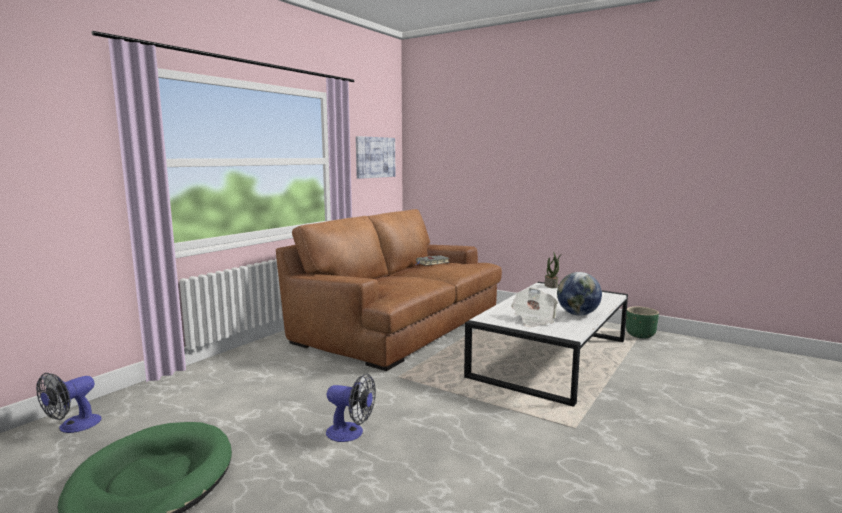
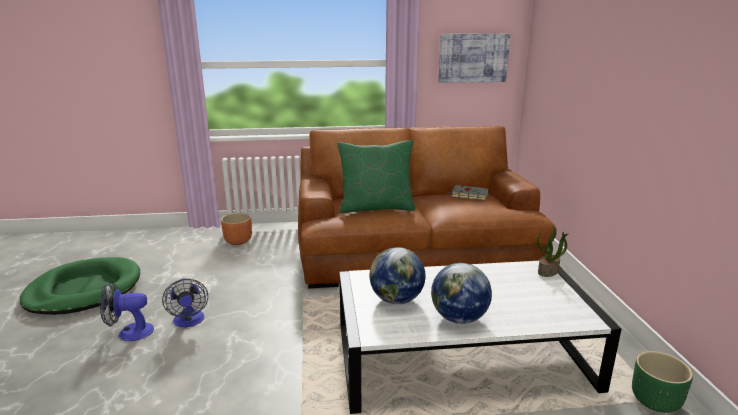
camera: 50 degrees right, 10 degrees up
(73, 427) = (126, 240): fan -> fan (129, 332)
(235, 372) = (238, 241): none -> brown planter
(401, 281) = (376, 207): none -> green pillow
(533, 320) = (396, 300): newspaper -> globe

